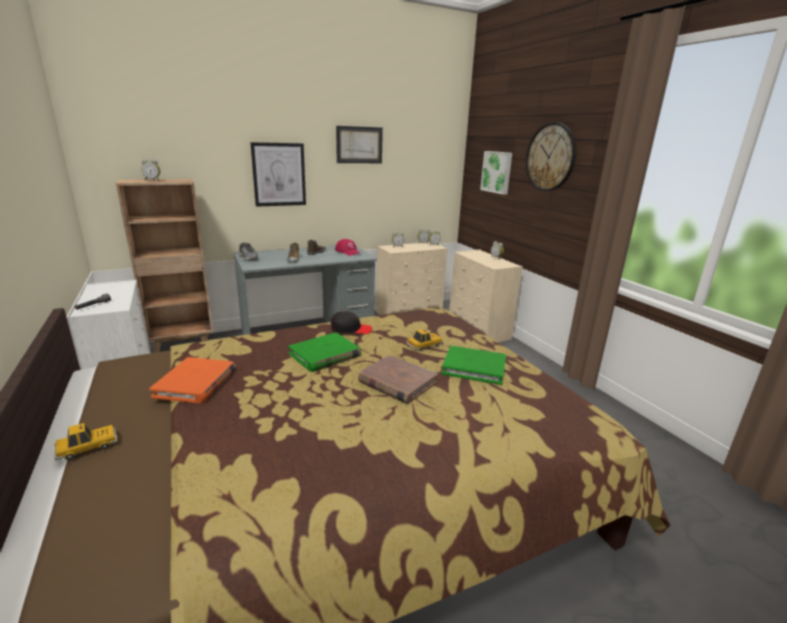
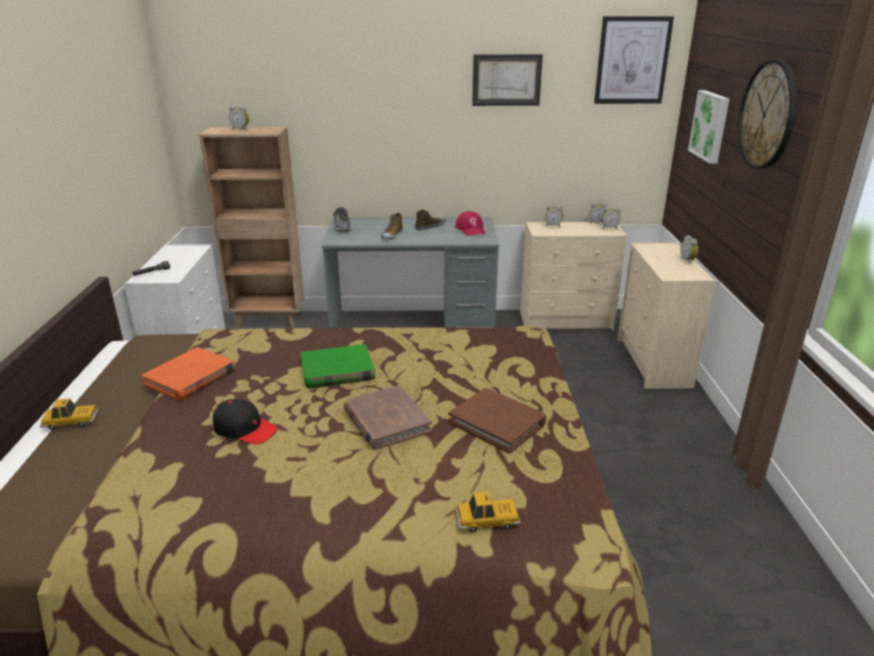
camera: 25 degrees right, 5 degrees up
(279, 174) = (393, 121): picture -> picture (632, 60)
(351, 329) = (395, 342): black cap -> black cap (245, 429)
(424, 345) = (463, 380): toy car -> toy car (487, 520)
(474, 367) = (497, 423): green book -> brown book

